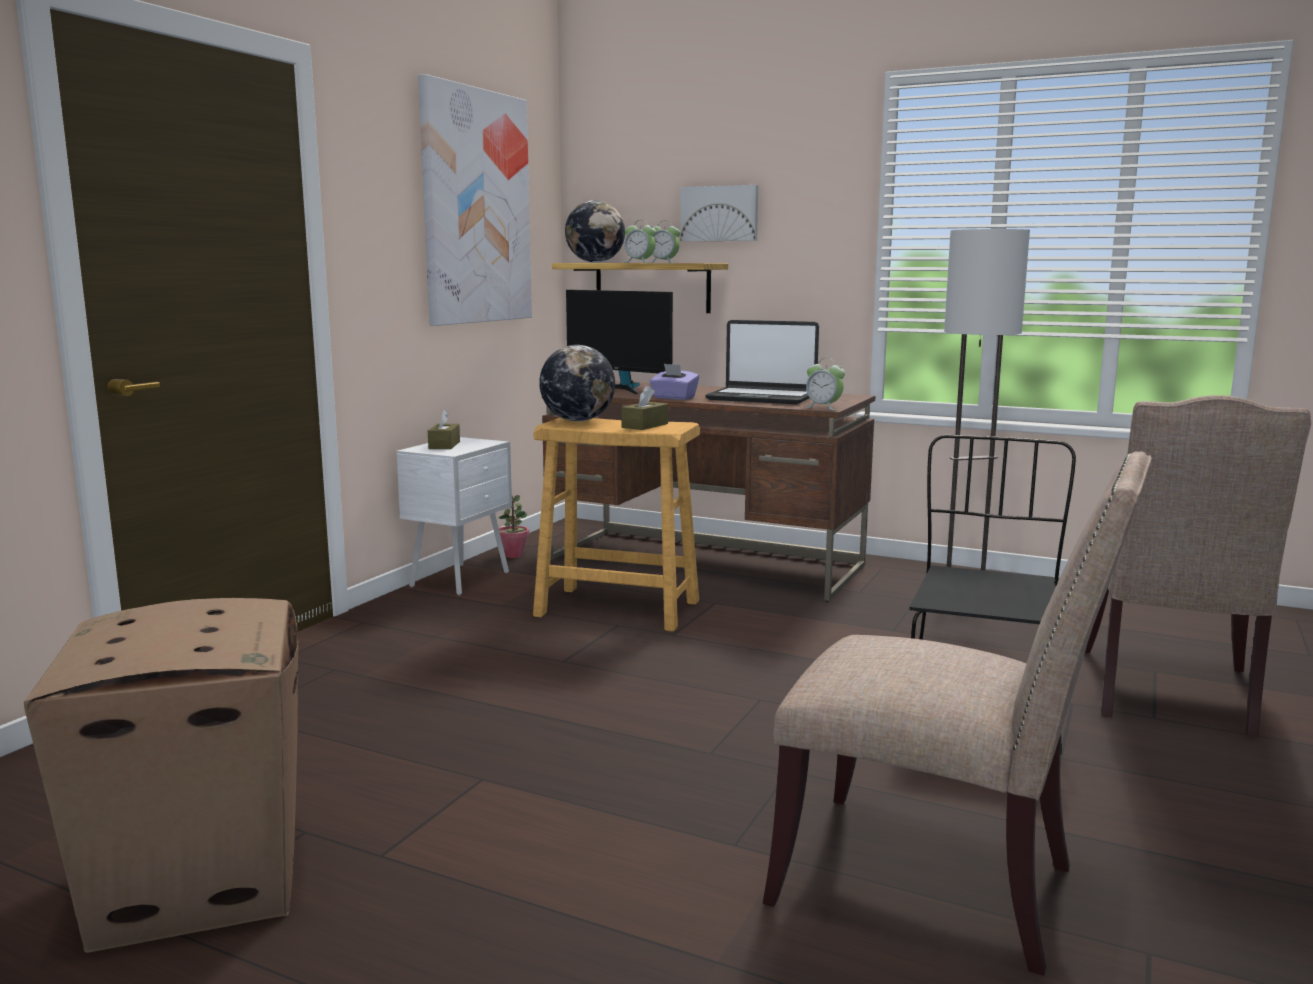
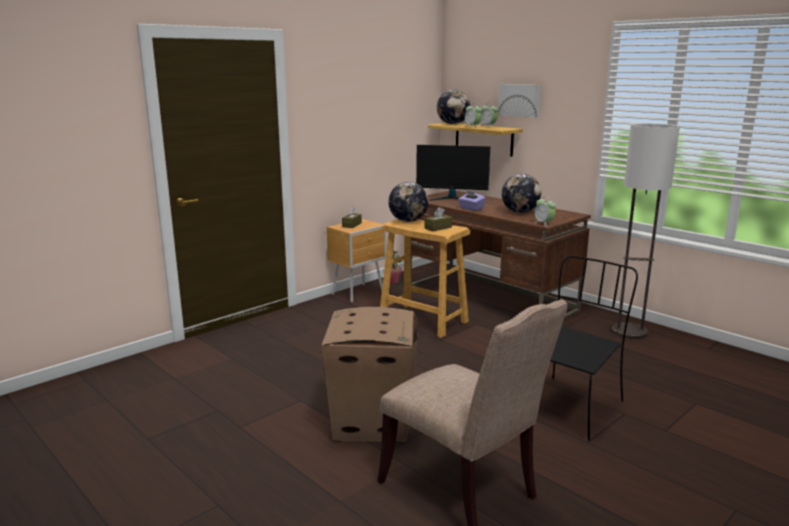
camera: 20 degrees right, 5 degrees up
(201, 881) = (170, 423): cardboard box -> cardboard box (372, 421)
(462, 579) = (359, 293): white nightstand -> brown nightstand
(475, 207) = (381, 98): picture -> none
(620, 389) = (452, 198): monitor -> monitor turned 45 degrees counterclockwise
(761, 398) = (520, 212): laptop -> globe
(1169, 695) = (689, 419): beige chair -> none

